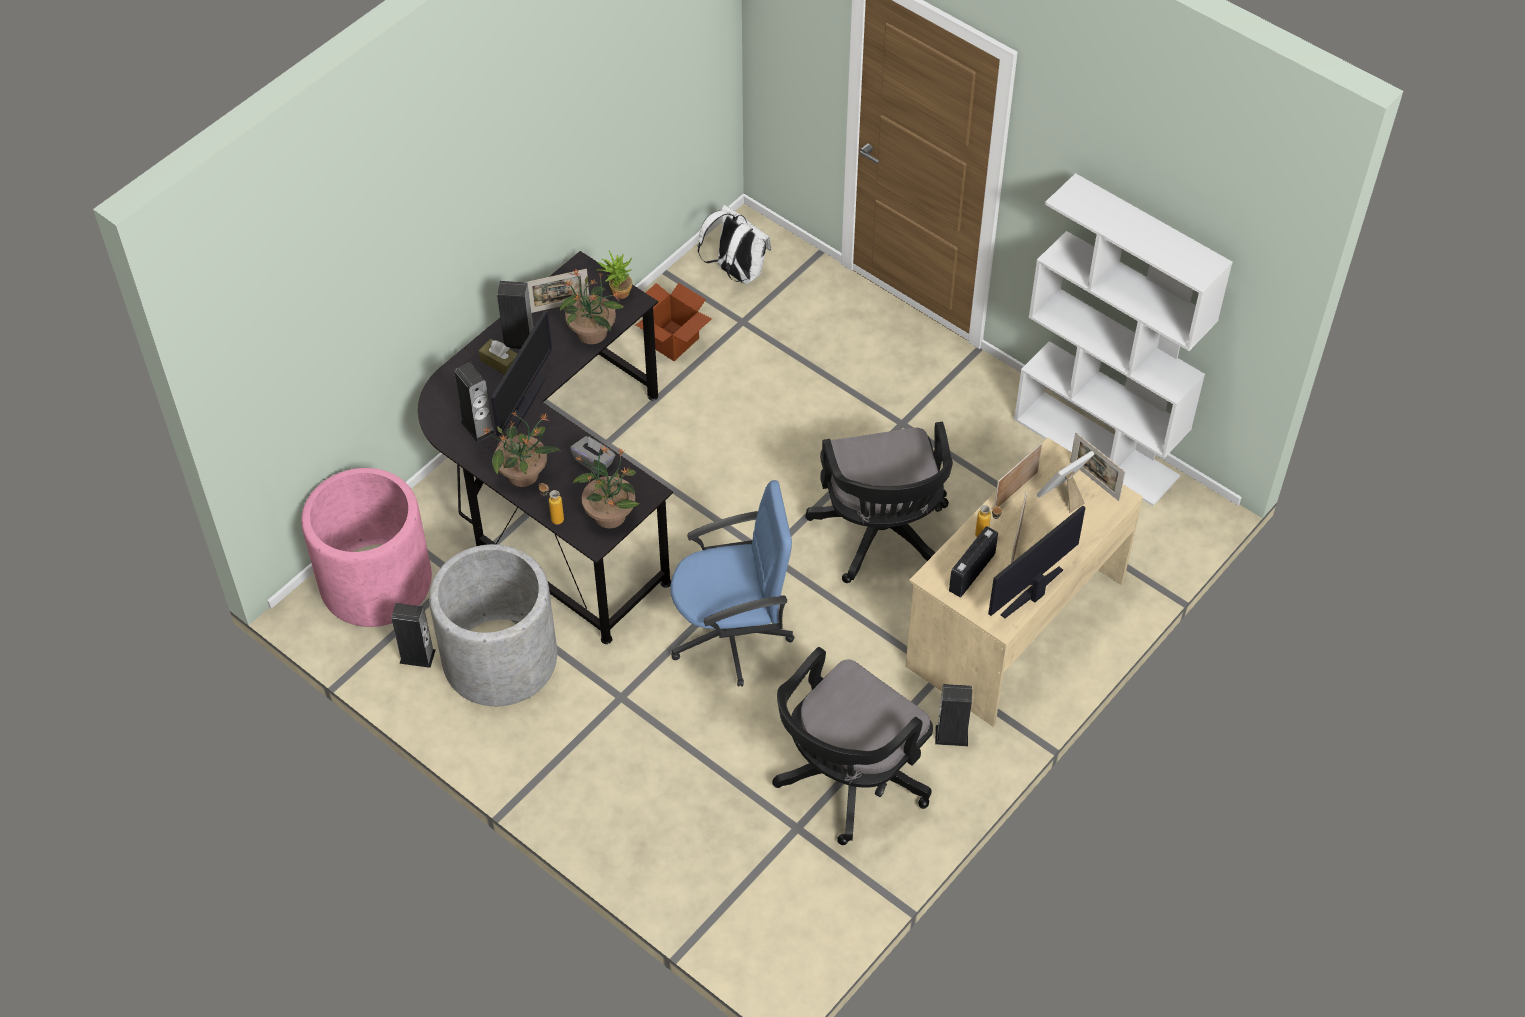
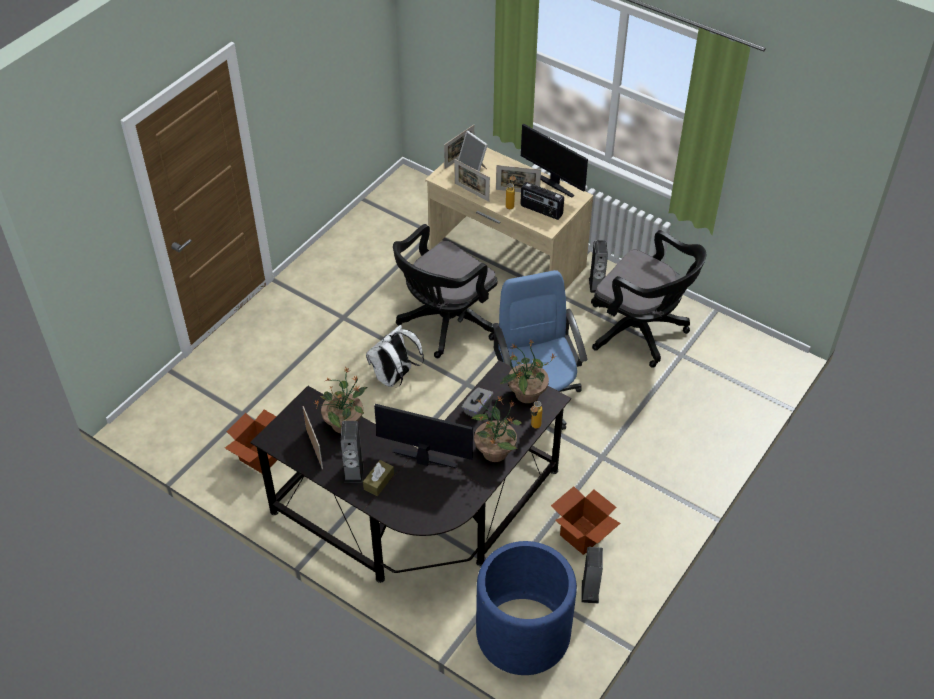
camera: 95 degrees left, 5 degrees down
(376, 582) = (523, 633): pink planter -> blue planter
(478, 427) = (449, 488): speaker -> none
(499, 659) = (582, 535): grey planter -> cardboard box
(617, 293) = (300, 411): potted plant -> none
(736, 272) = (188, 421): white backpack -> white backpack (394, 378)
(882, 537) = (444, 324): black office chair -> black office chair turned 150 degrees clockwise
(1097, 447) = (361, 222): white bookcase -> none

